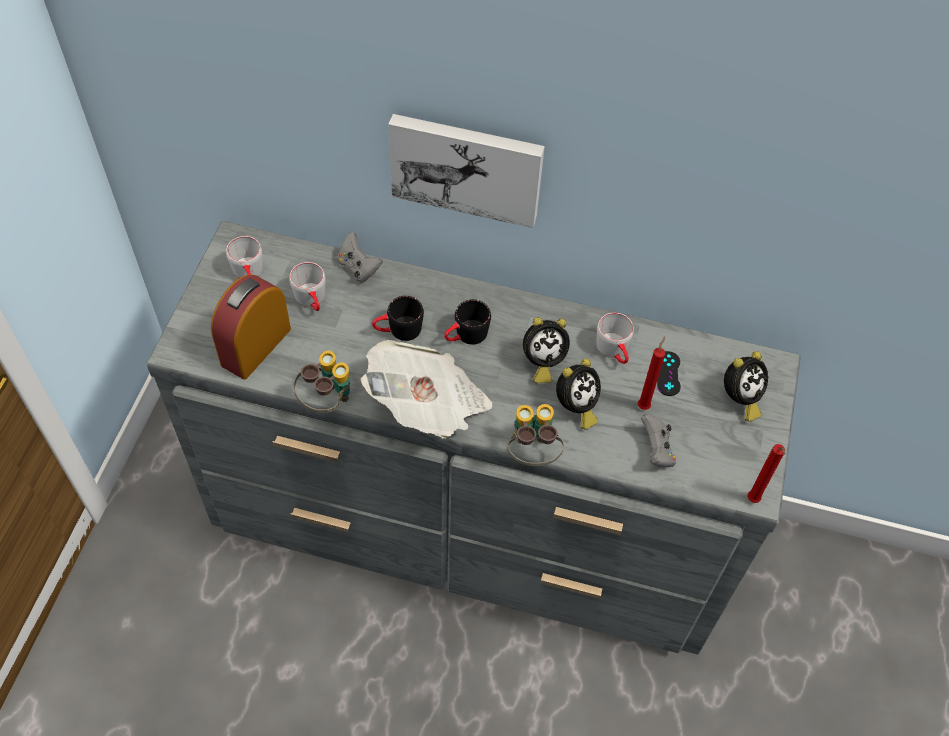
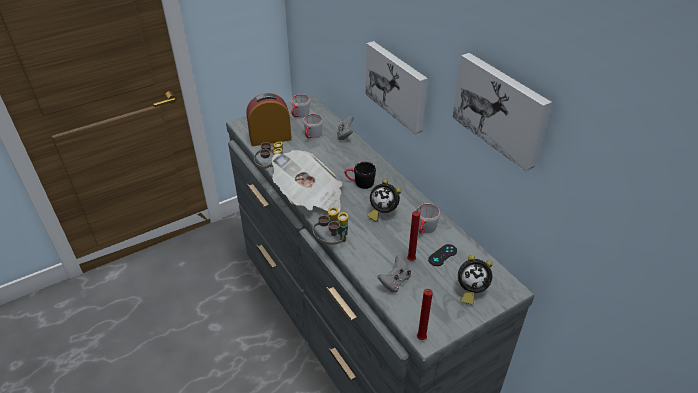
camera: 45 degrees right, 15 degrees down
(398, 331) = (333, 164): black mug -> none
(575, 407) = (376, 239): alarm clock -> none
(714, 159) = (501, 109): none -> picture

